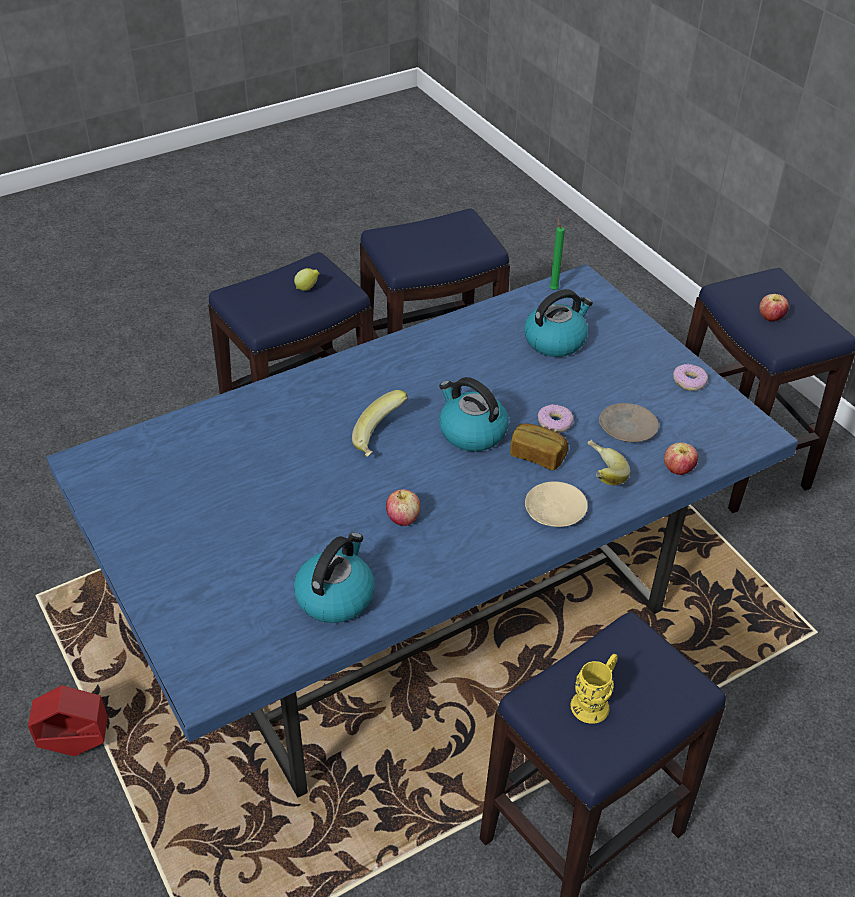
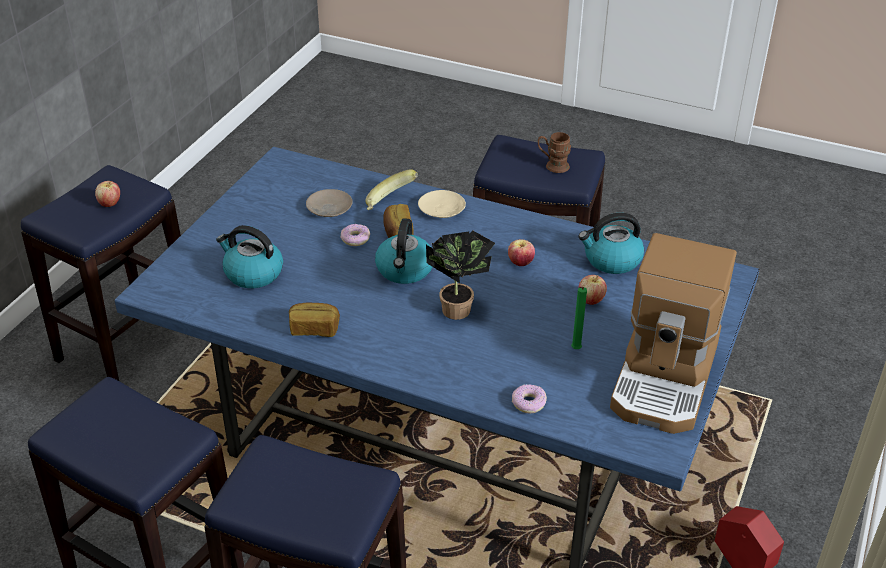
camera: 125 degrees left, 5 degrees down
(142, 519) = (666, 378): none -> coffee machine
(307, 288) = (284, 481): lemon -> none
(381, 439) = (458, 307): banana -> potted plant
(441, 344) = (314, 328): none -> bread
(553, 289) = (174, 302): green candle -> green candle (575, 350)
(594, 701) = (552, 166): yellow mug -> brown mug
(678, 470) = (351, 178): apple -> apple (591, 300)
(689, 381) = (248, 200): donut -> donut (528, 403)

